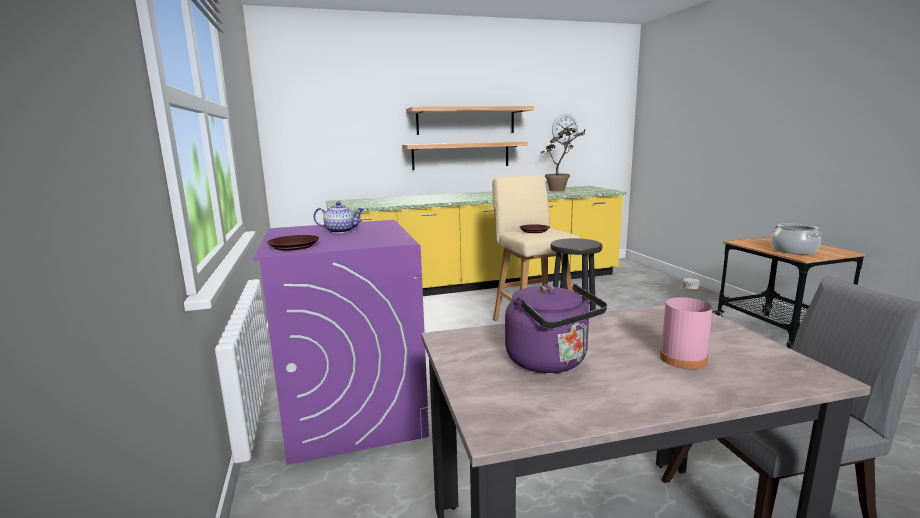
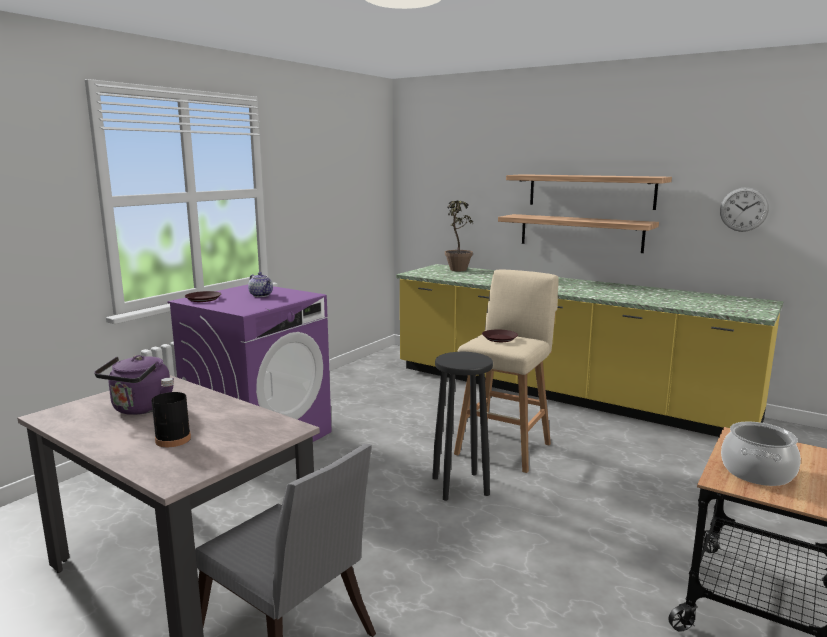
camera: 50 degrees right, 0 degrees up
(561, 191) = (691, 300): potted plant -> potted plant (457, 271)
(683, 359) = (173, 439): pink bottle -> black bottle

